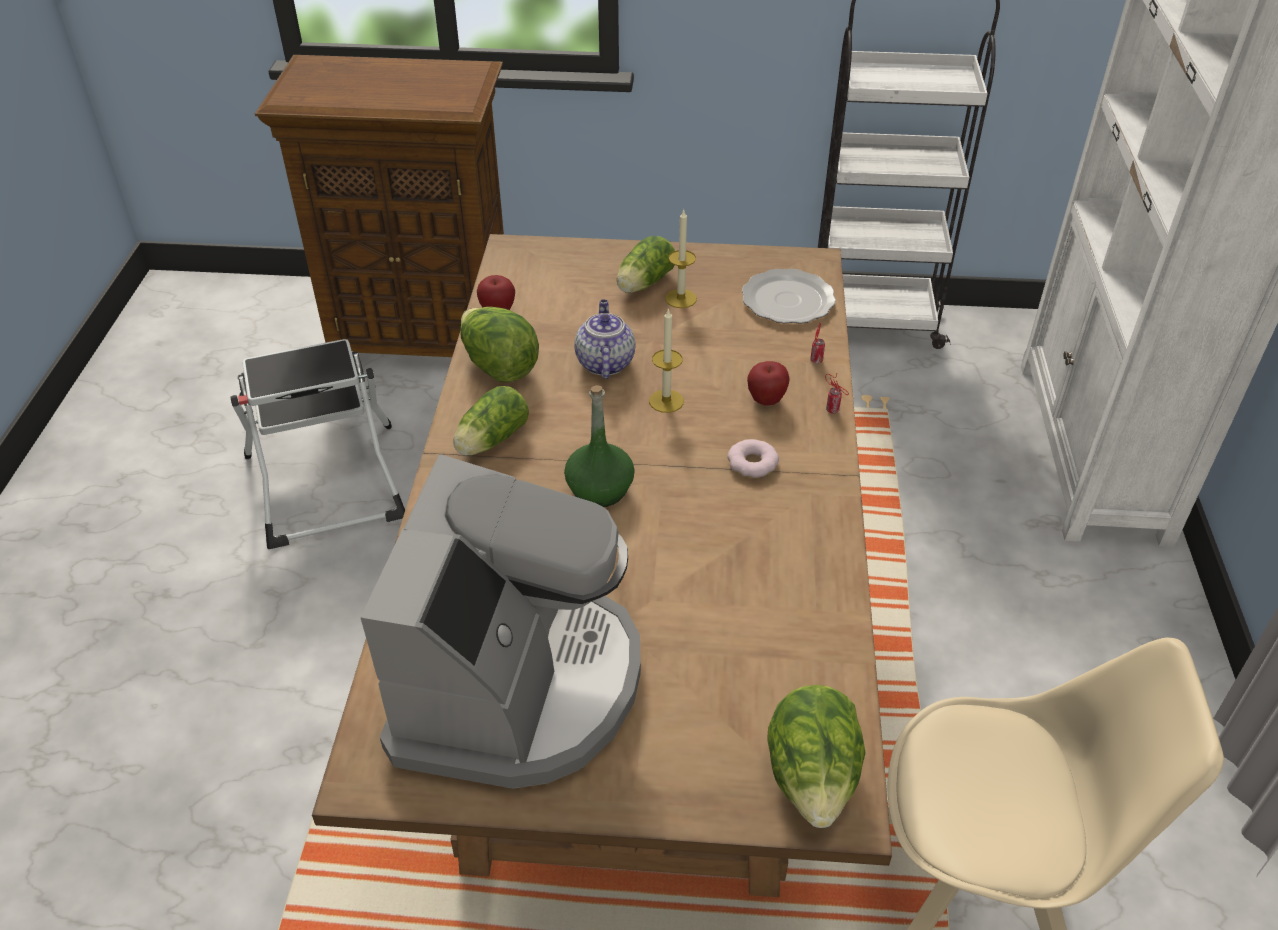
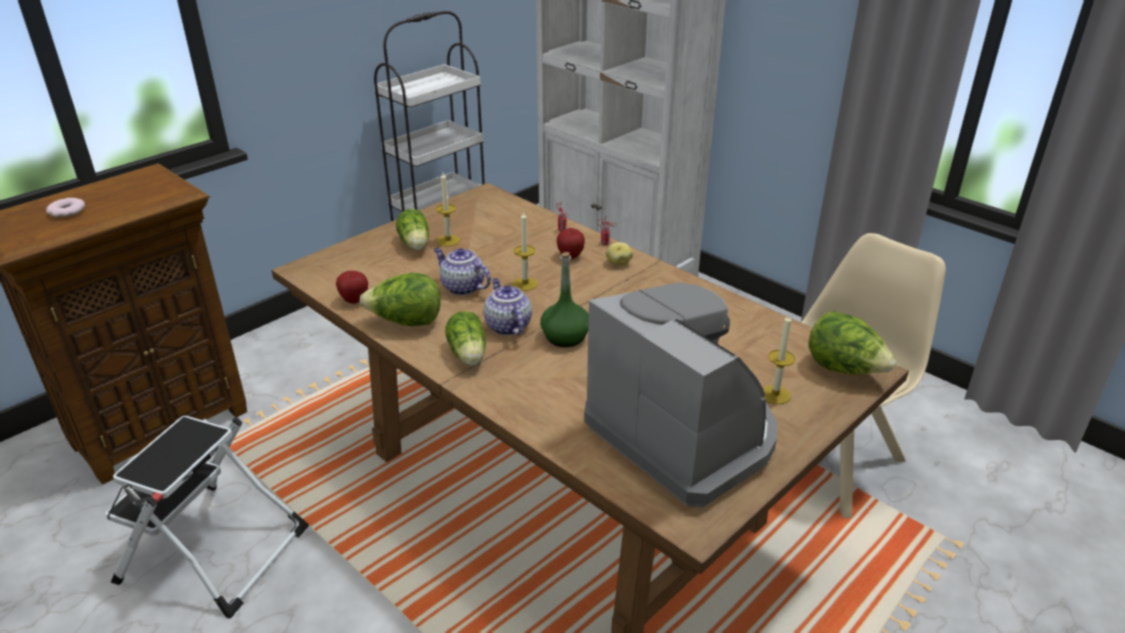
camera: 50 degrees left, 10 degrees down
(571, 436) = (507, 326): none -> teapot
(679, 732) = (775, 394): none -> candle
(752, 463) = (611, 283): donut -> donut (67, 212)
(786, 299) = (502, 214): plate -> none
(803, 445) = (618, 263): none -> potato

